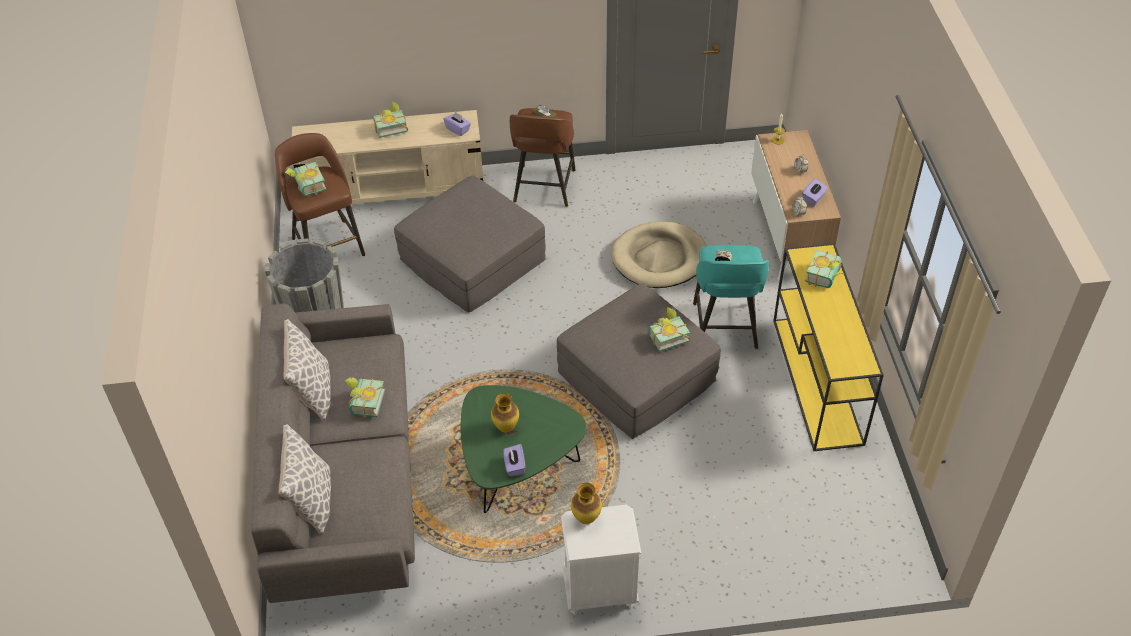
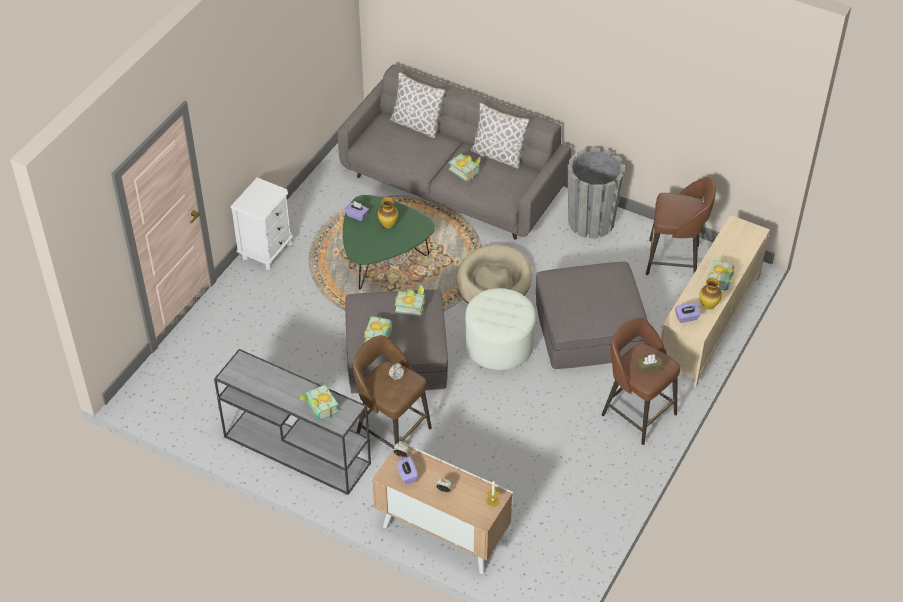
camera: 125 degrees right, 0 degrees up
(307, 186) = (681, 204): book -> book (411, 305)
(550, 310) = (499, 345): none -> white ottoman
(586, 519) = (273, 196): vase -> vase (708, 306)
(659, 258) = (494, 437): beige dog bed -> beige dog bed (493, 281)
(725, 327) = (391, 431): turquoise stool -> brown stool
(818, 382) = (295, 449): yellow console table -> grey console table

